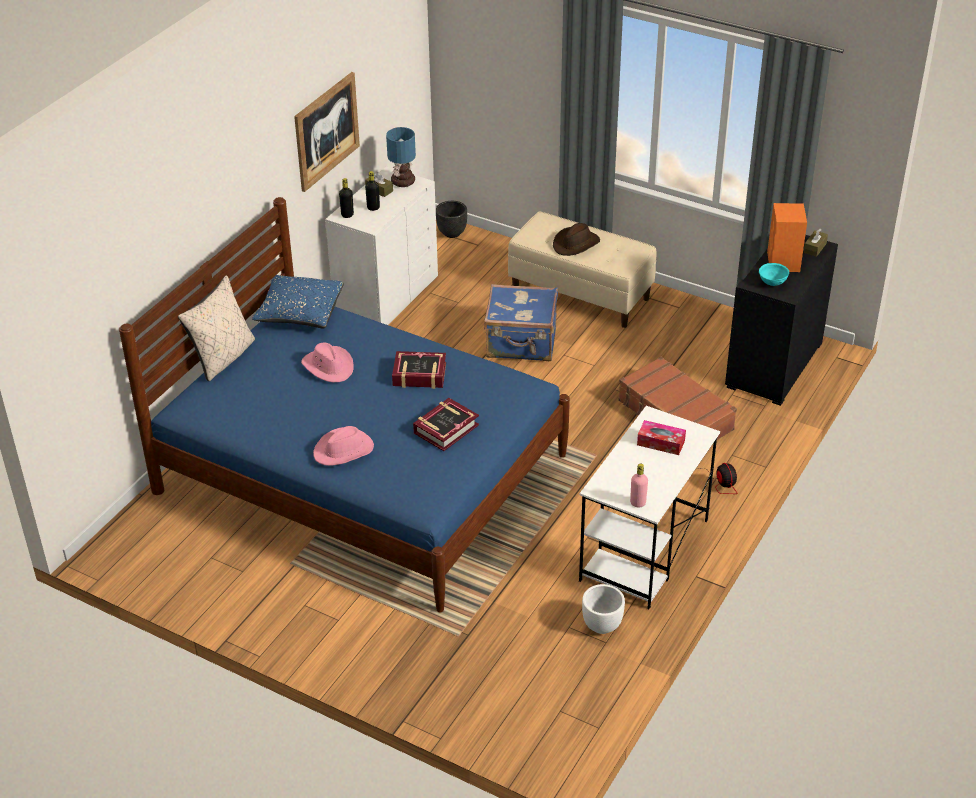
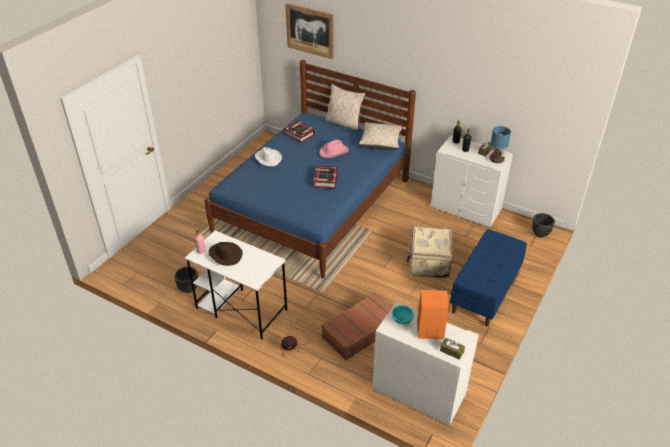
camera: 90 degrees right, 0 degrees up
(300, 313) = (380, 142): blue pillow -> beige pillow
(326, 131) = (471, 93): picture -> picture (310, 31)
(344, 450) = (267, 158): pink hat -> white hat
(445, 429) = (280, 189): book -> book (299, 134)
(521, 343) = (428, 263): blue suitcase -> beige suitcase
(576, 244) = (490, 258): brown hat -> brown hat (225, 255)
(581, 294) = (485, 292): beige bench -> blue bench
(601, 625) = (188, 288): white planter -> black planter
(661, 443) = (250, 263): tissue box -> none
(775, 365) = (418, 392): black dresser -> white dresser

